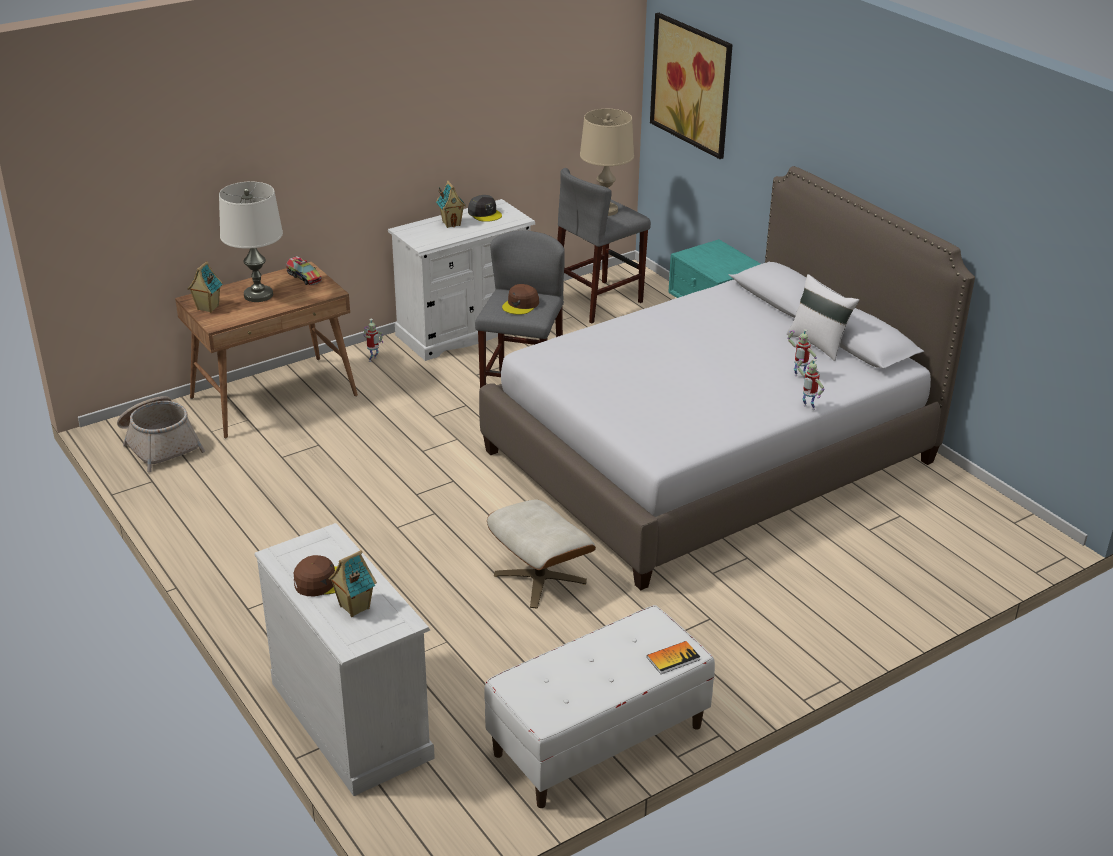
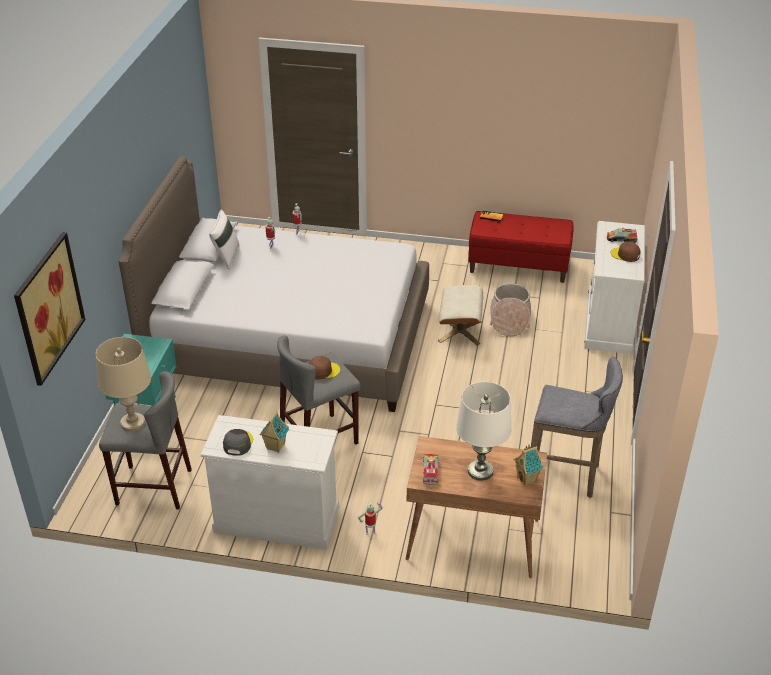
camera: 135 degrees left, 5 degrees up
(159, 444) = (584, 543): basket -> basket (509, 319)
(230, 489) = (566, 475): none -> grey stool
(353, 607) = (621, 239): toy house -> toy truck
(598, 741) = (518, 266): white bench -> red bench

